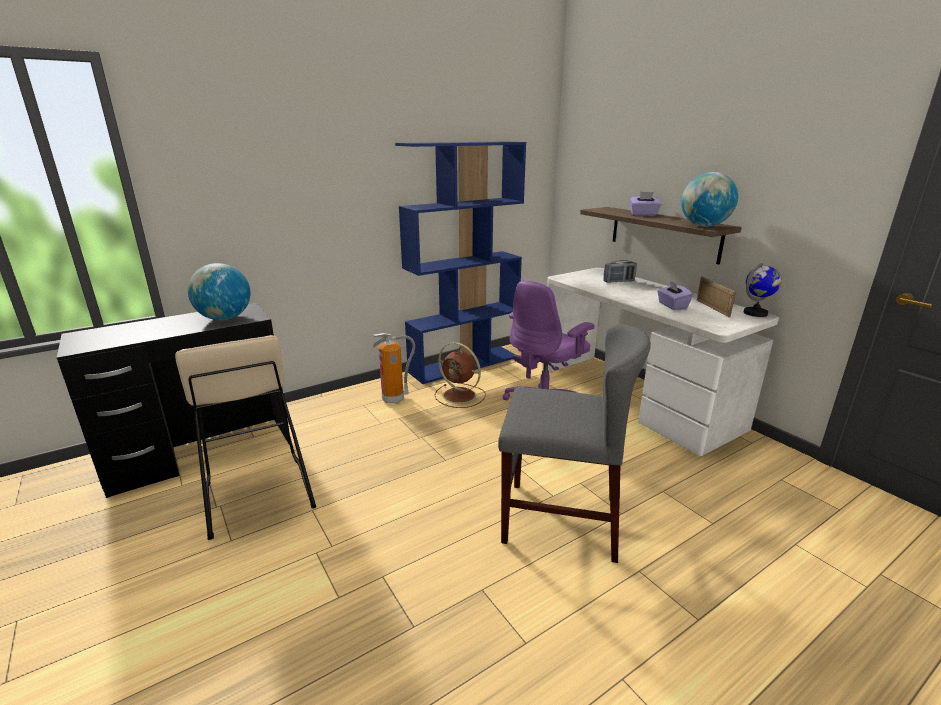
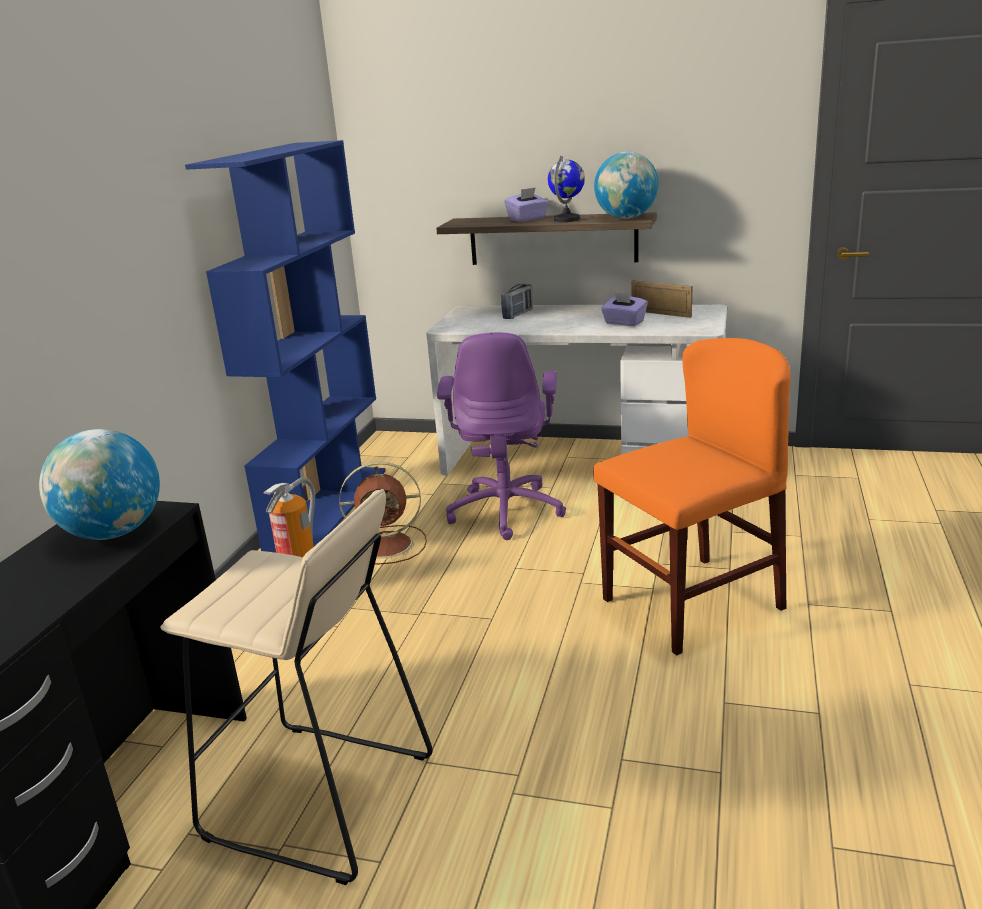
camera: 40 degrees left, 0 degrees up
(560, 519) = (692, 604): grey chair -> orange chair
(755, 313) = (703, 307): globe -> globe (567, 220)

